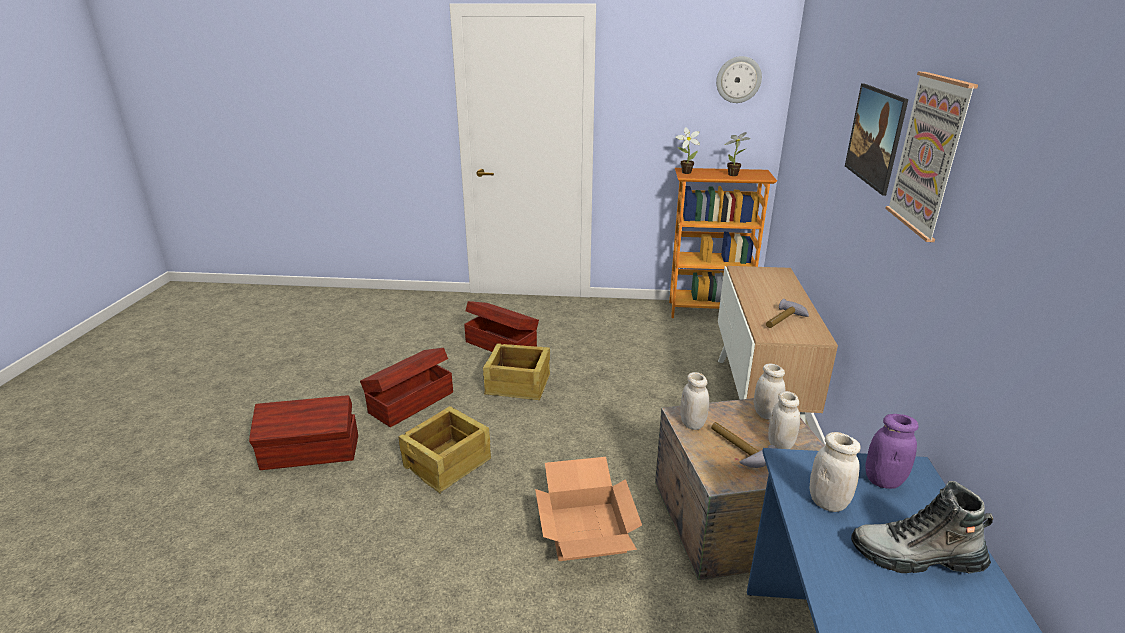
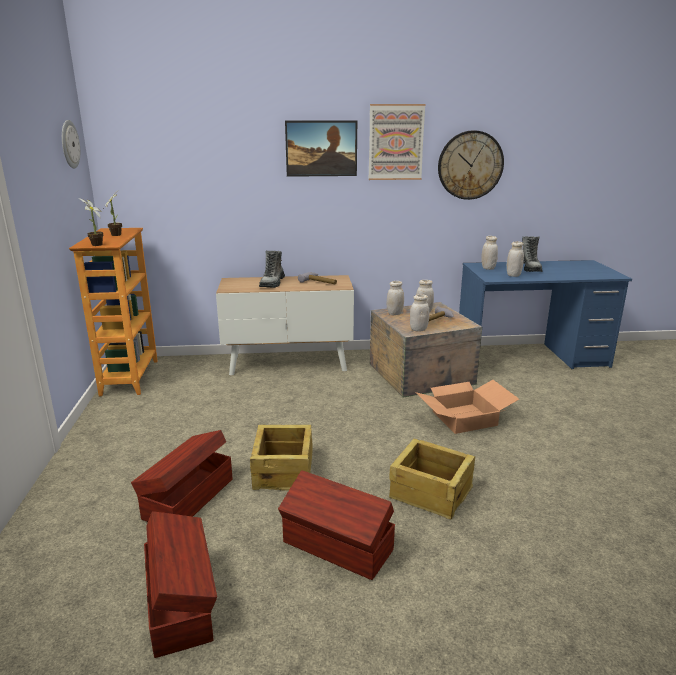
camera: 100 degrees left, 5 degrees down
(311, 453) = (470, 606): brown storage box -> brown storage box (180, 601)
(771, 292) = (272, 283): none -> boot
(883, 480) = (488, 268): purple jar -> white jar
(998, 254) = (470, 165): none -> wall clock

